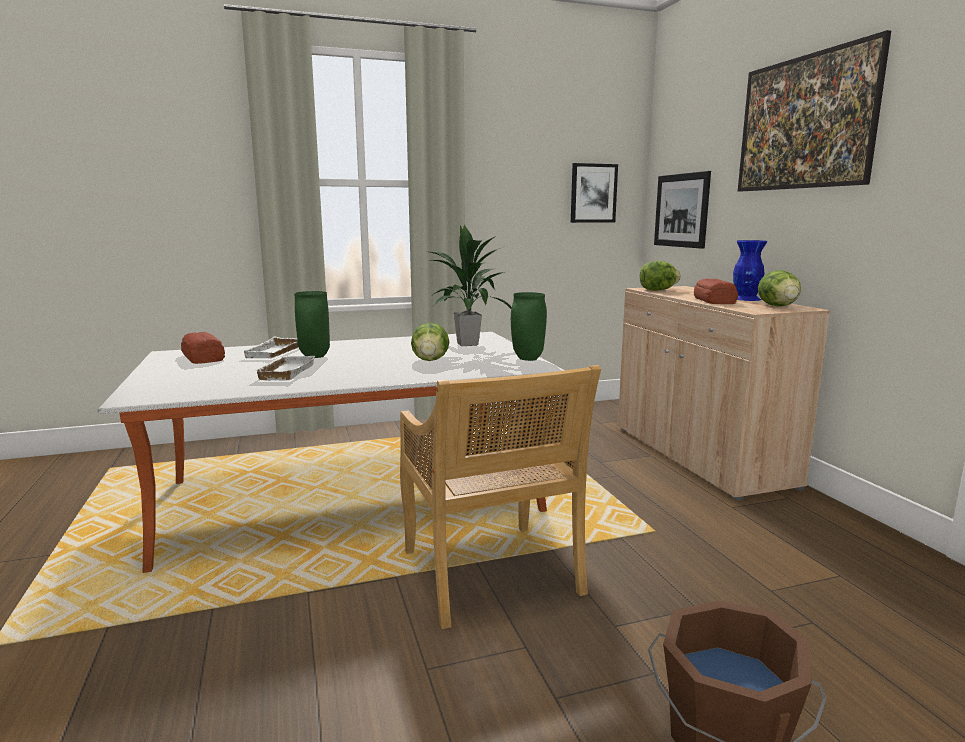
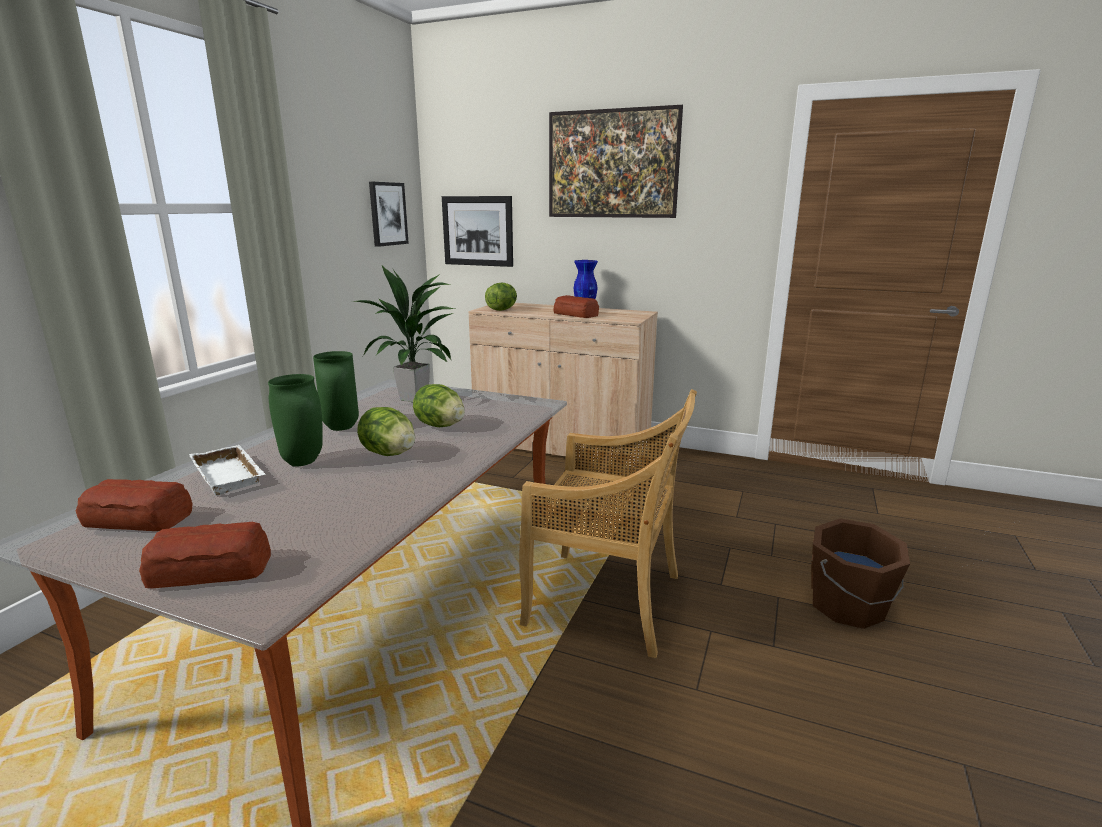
camera: 50 degrees left, 5 degrees up
(162, 381) = (211, 570): none -> bread
(284, 372) = (339, 491): white tray -> none
(527, 358) = (509, 399): green vase -> green vase (340, 427)
(778, 306) = (625, 313): lettuce -> lettuce (389, 454)

